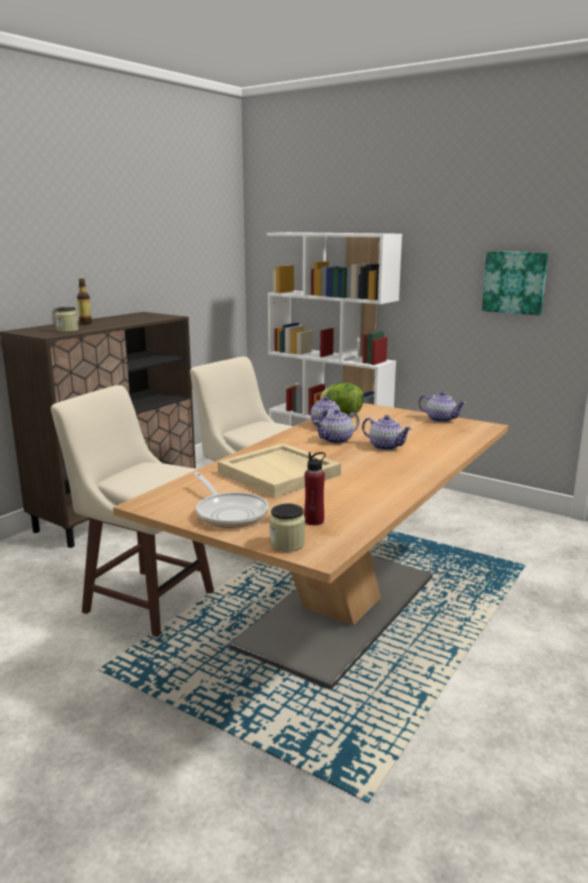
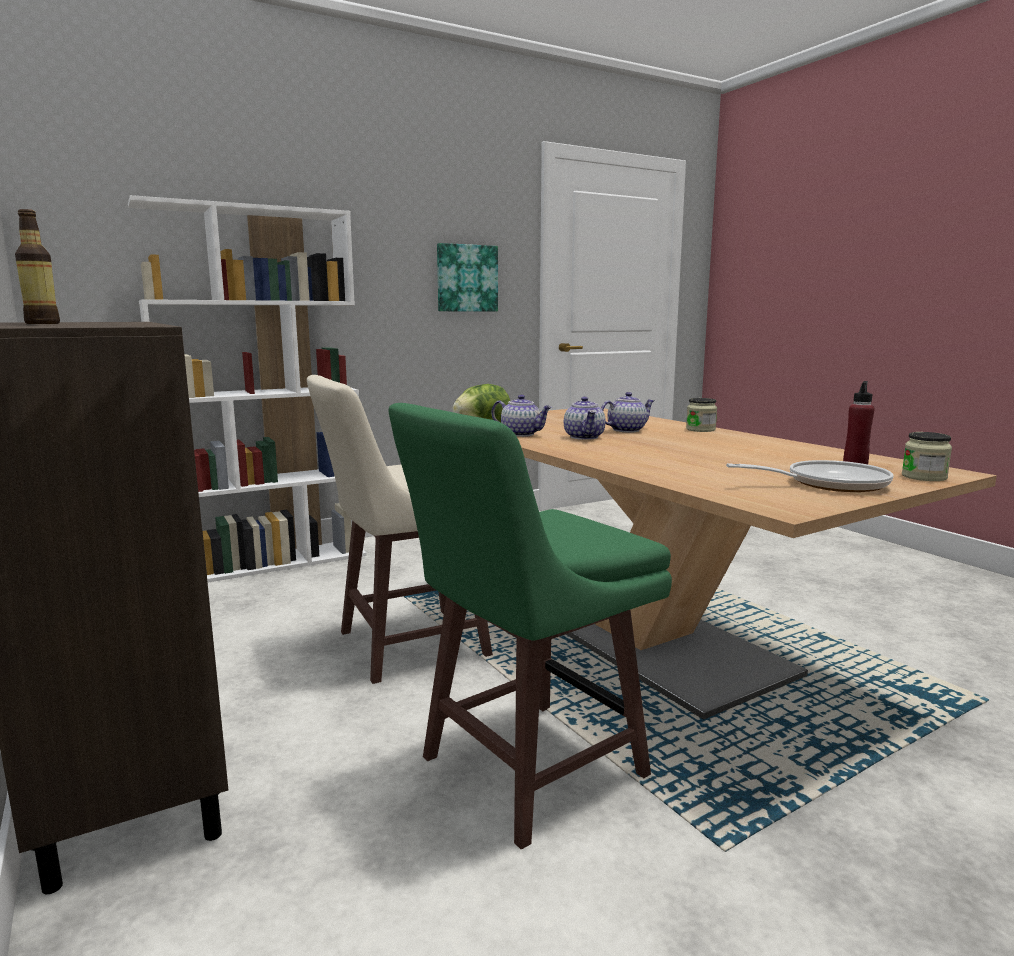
camera: 65 degrees left, 5 degrees down
(67, 330) = (109, 324): jar -> jar (700, 429)
(147, 600) = (527, 768): beige stool -> green stool
(280, 474) = (693, 460): beige tray -> none
(441, 419) = (552, 413): teapot -> none

